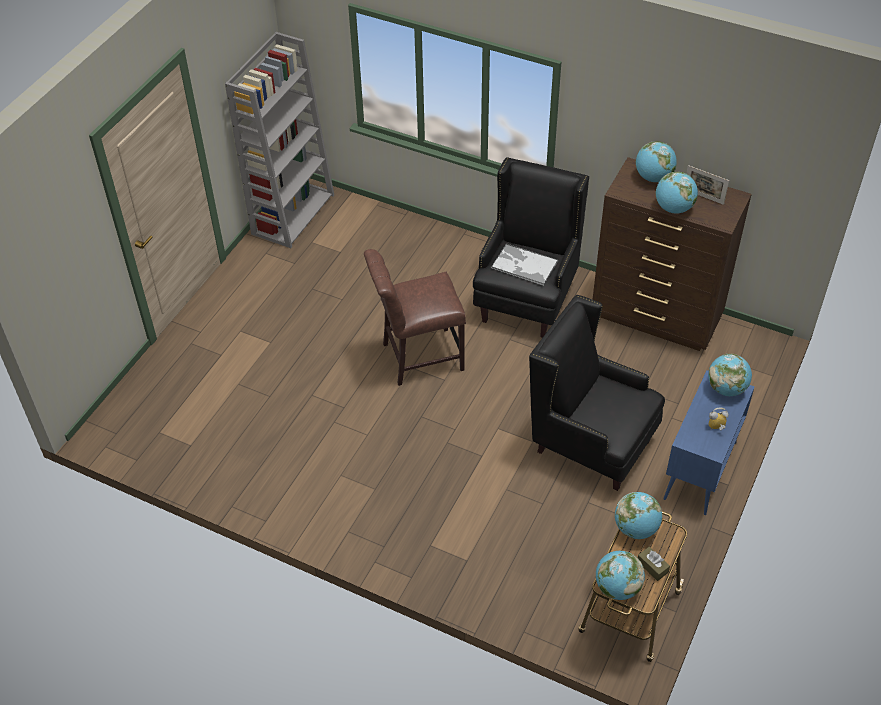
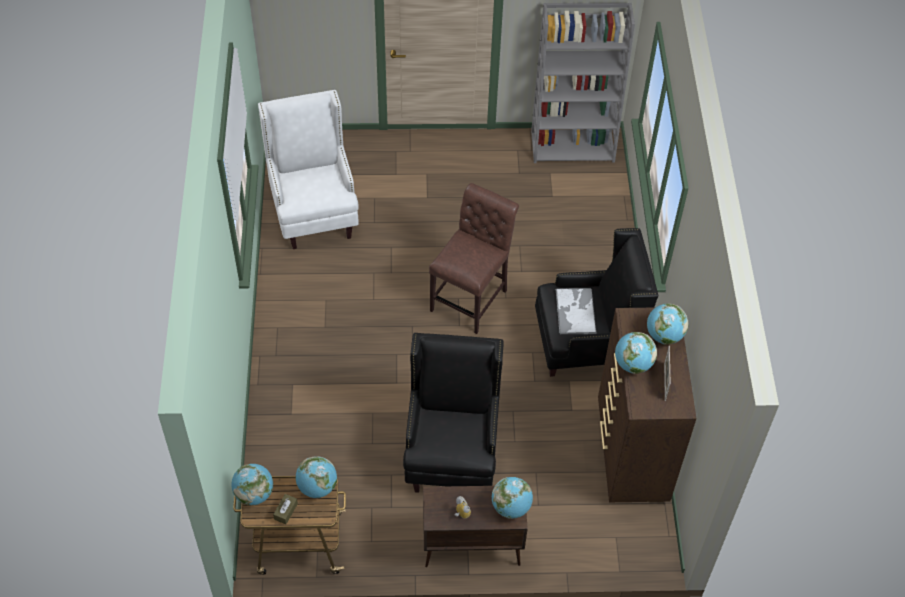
camera: 60 degrees right, 5 degrees up
(220, 442) = (314, 214): none -> white armchair
(417, 357) = (471, 297): brown chair -> brown chair turned 75 degrees clockwise
(700, 471) = (471, 547): blue cabinet -> brown cabinet

